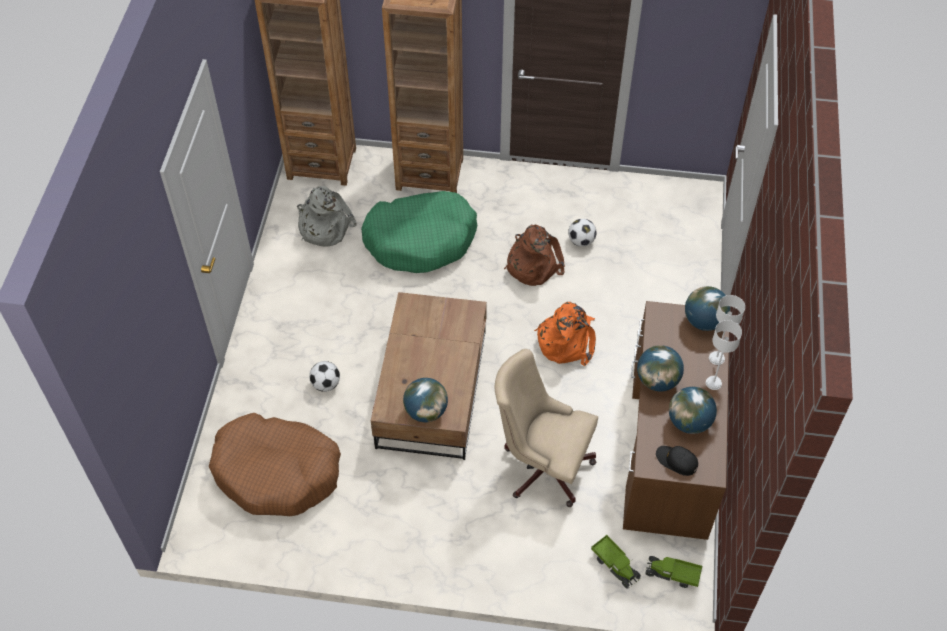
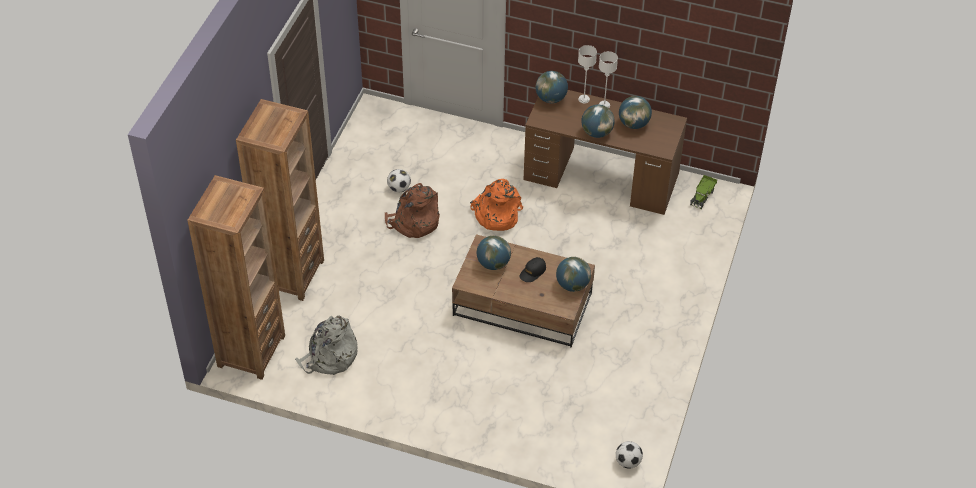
camera: 80 degrees left, 5 degrees down
(277, 472) = (581, 413): brown dog bed -> none
(326, 384) = (502, 373): football -> football (628, 462)
(421, 240) = (366, 290): green dog bed -> none
(442, 325) = (493, 264): none -> globe
(542, 465) = (604, 249): beige office chair -> none
(615, 565) = (691, 224): toy truck -> none
(676, 461) = (663, 136): black cap -> black cap (532, 272)

